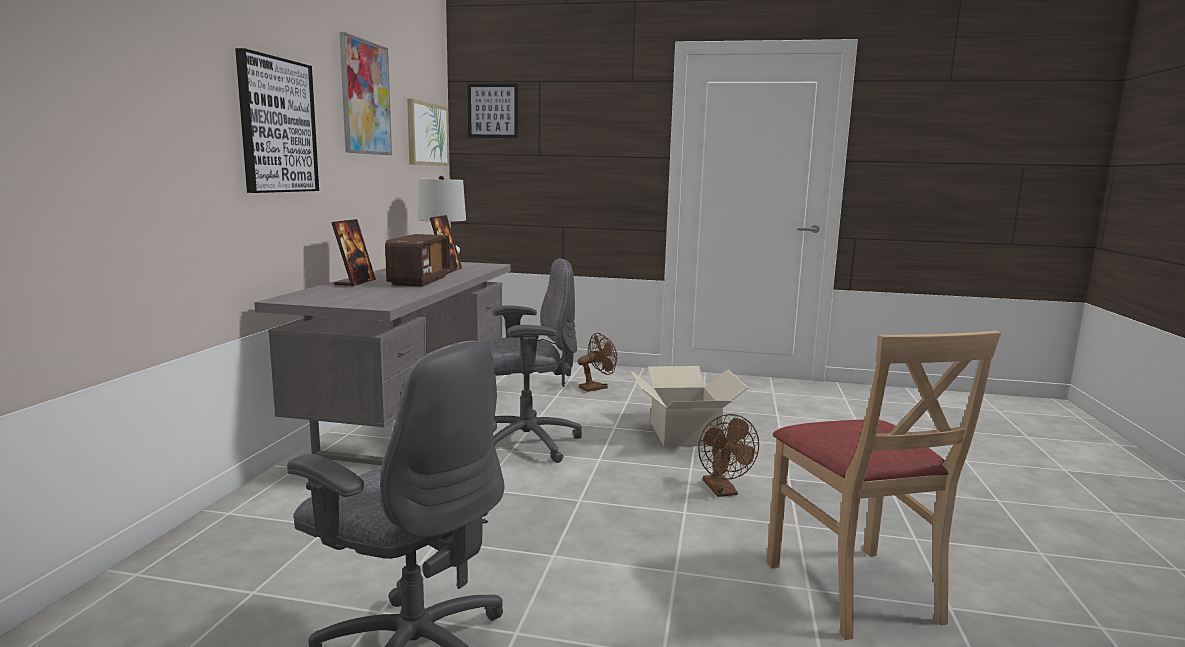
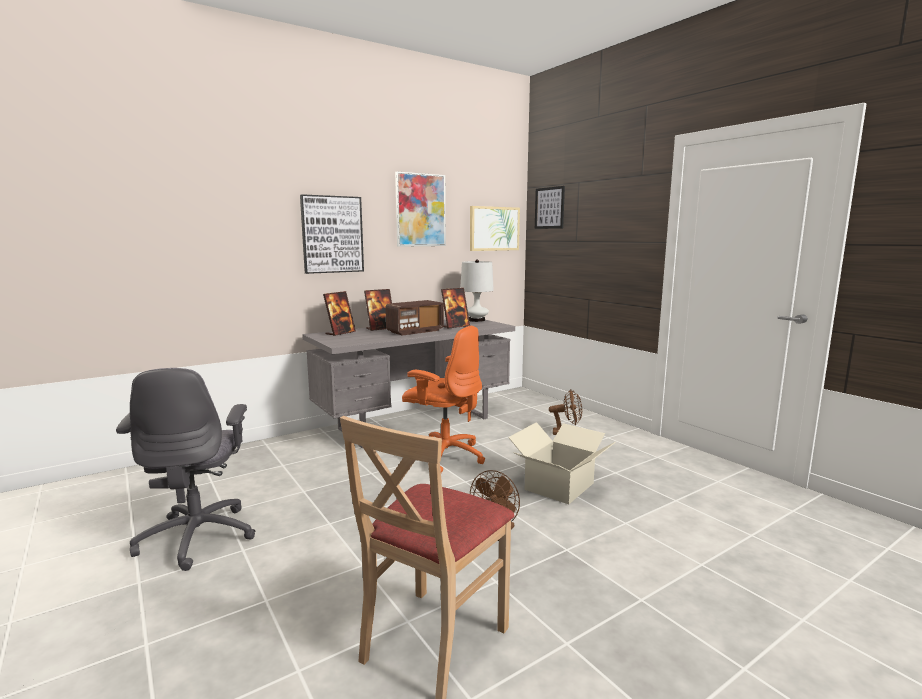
camera: 45 degrees right, 0 degrees up
(318, 294) = (340, 333): none -> picture frame
(525, 443) = (444, 456): grey office chair -> orange office chair

